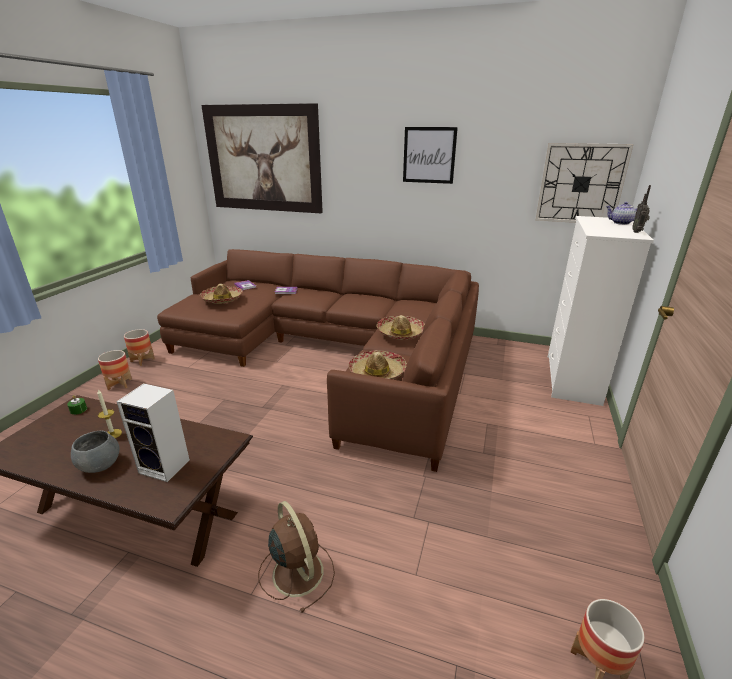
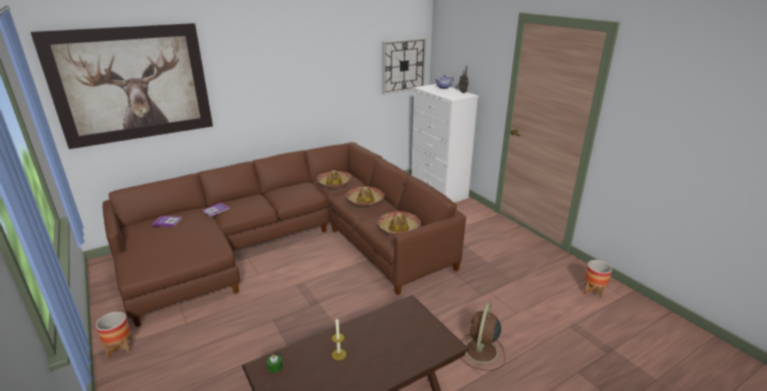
camera: 50 degrees left, 0 degrees up
(100, 465) = (374, 367): grey bowl -> none
(120, 384) = (145, 376): planter -> none
(166, 466) = (409, 337): speaker -> none
(222, 299) = (174, 241): hat -> hat (334, 183)
(297, 571) = (480, 352): brown fan -> brown fan turned 75 degrees counterclockwise
(429, 155) = (304, 59): picture -> none

